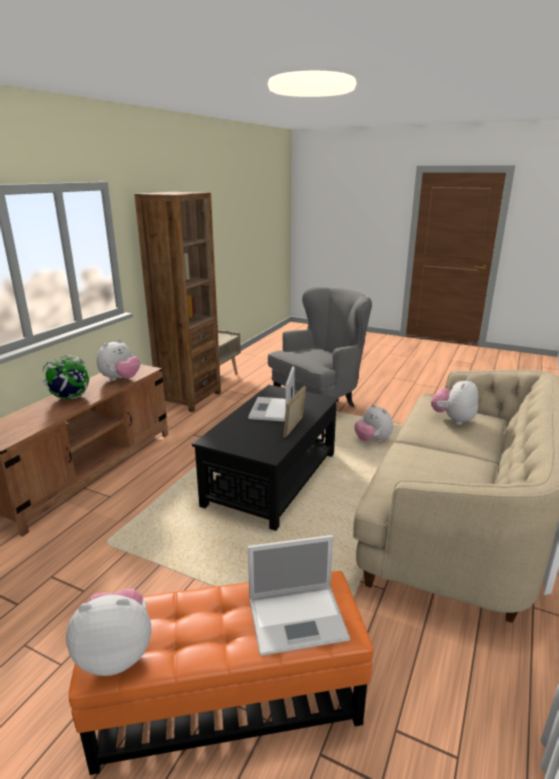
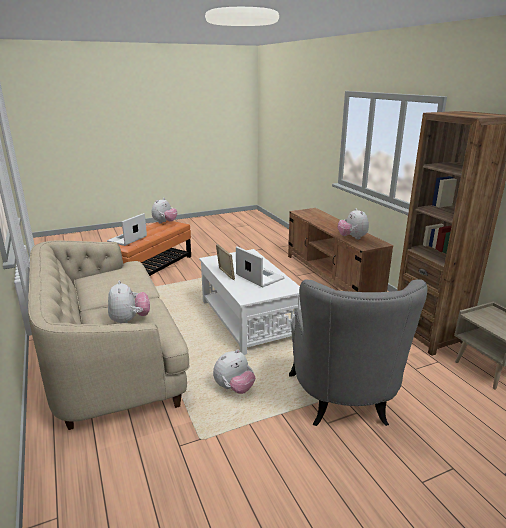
camera: 130 degrees right, 0 degrees up
(70, 397) = (336, 225): globe -> none
(271, 479) = (248, 319): black coffee table -> white coffee table
(372, 440) = (234, 388): plush toy -> plush toy turned 135 degrees clockwise

